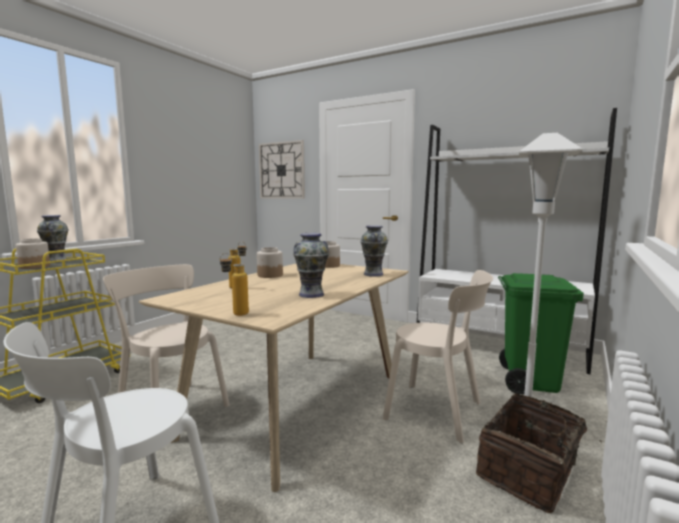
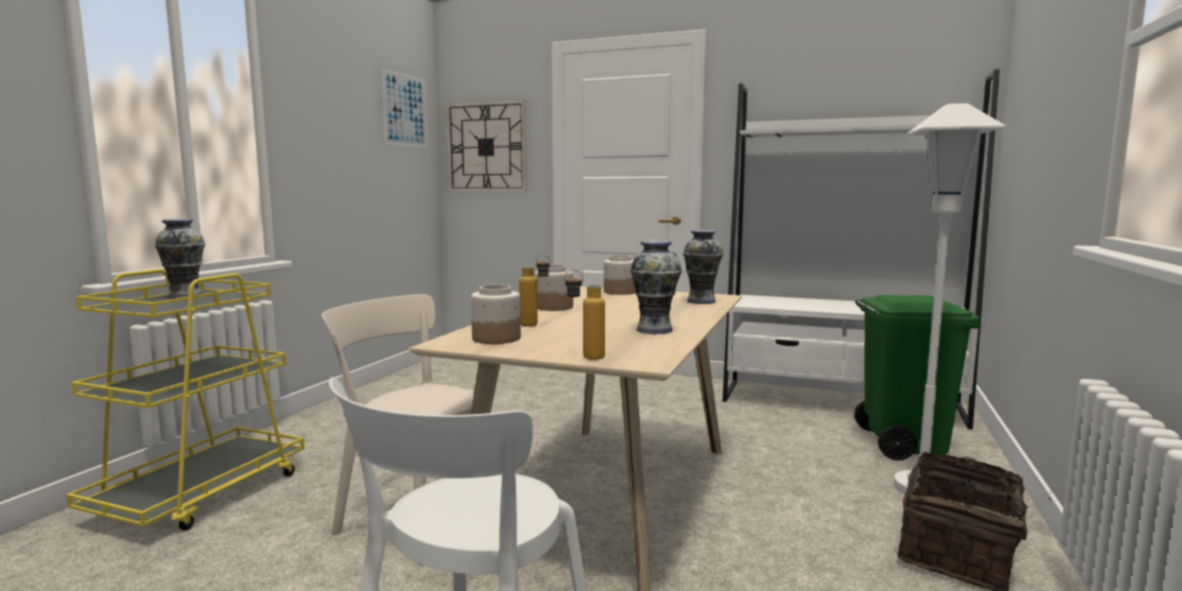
camera: 10 degrees left, 0 degrees up
(34, 266) = (163, 305): jar -> jar (496, 338)
(230, 148) = (405, 110): none -> picture
(438, 412) = (807, 491): beige chair -> none

